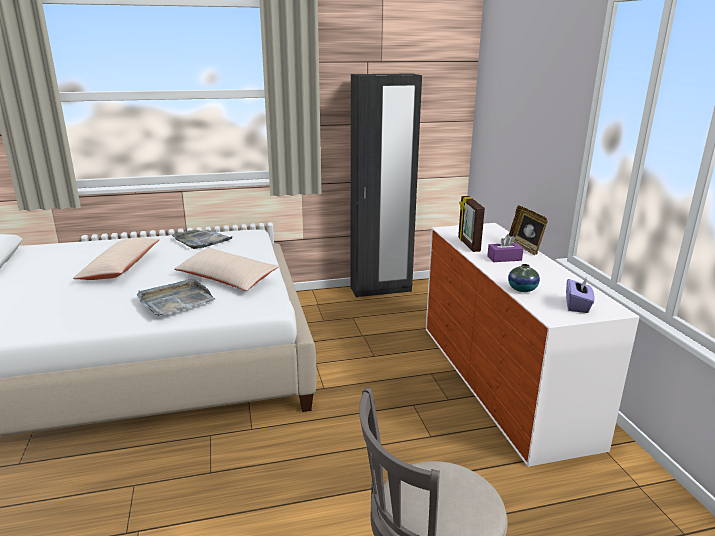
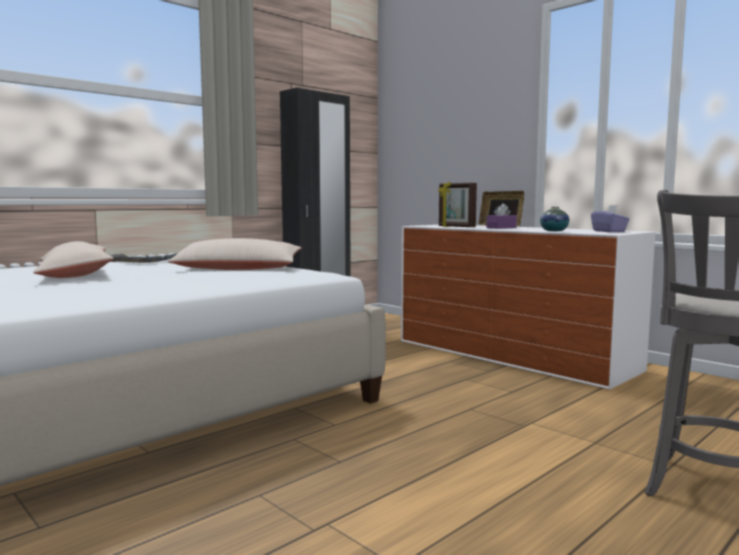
camera: 30 degrees left, 15 degrees down
(175, 300) = (214, 276): grey tray -> none

